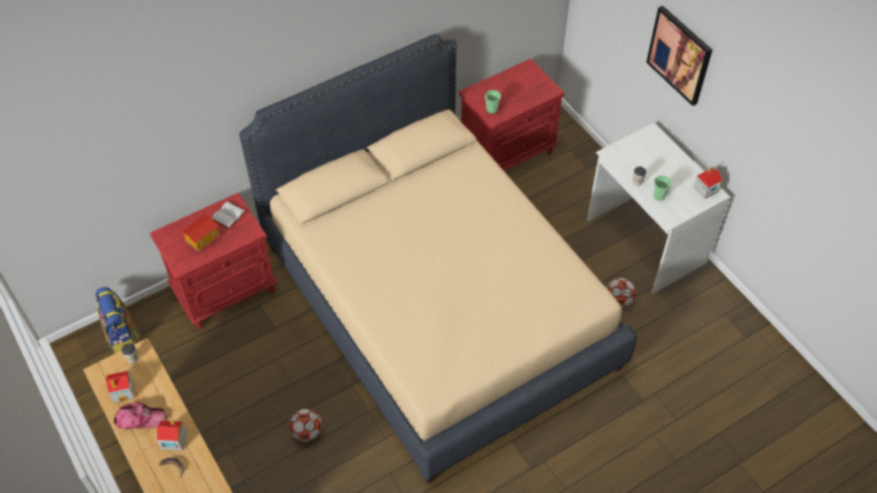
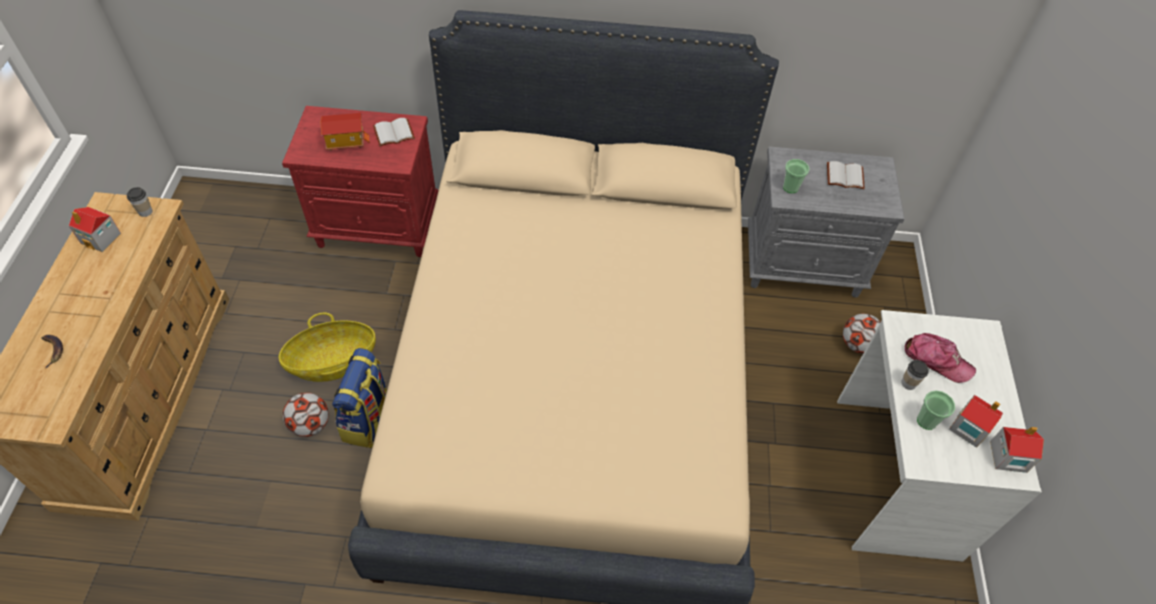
camera: 35 degrees right, 0 degrees up
(123, 337) = (248, 211): backpack -> backpack (369, 420)
(140, 418) = (83, 276): cap -> cap (937, 360)
(173, 440) = (85, 321): toy house -> toy house (968, 428)
(283, 389) = (333, 362): none -> basket
(508, 152) = (803, 265): red nightstand -> grey nightstand
(515, 86) = (844, 177): none -> white book
(618, 301) = (796, 527): football -> football (857, 344)
(680, 55) = (1089, 230): picture -> none

